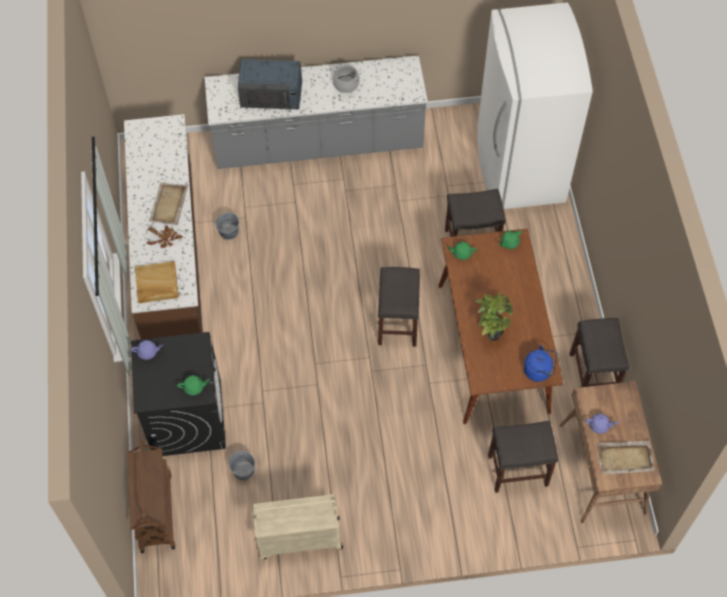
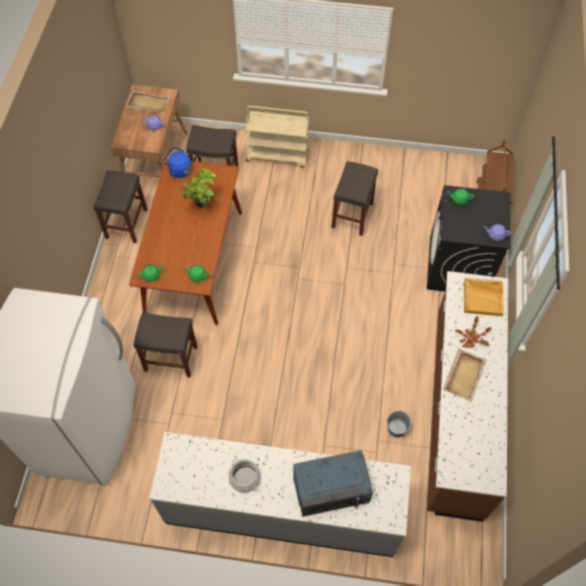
camera: 165 degrees left, 0 degrees up
(243, 470) = (418, 219): grey bucket -> none
(271, 93) = (332, 488): blue microwave -> blue microwave turned 150 degrees clockwise
(299, 539) = (386, 167): beige cart -> beige cart (278, 155)
(397, 323) = (265, 301): grey stool -> grey stool (352, 216)

